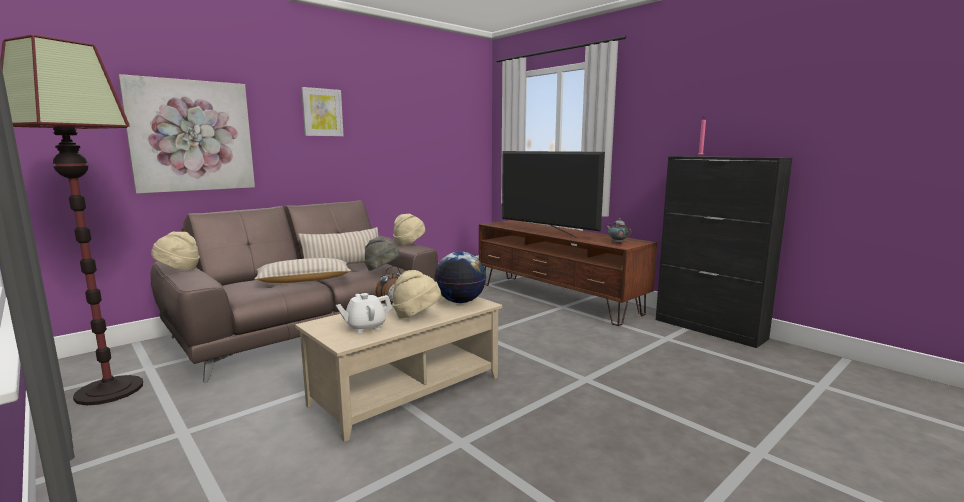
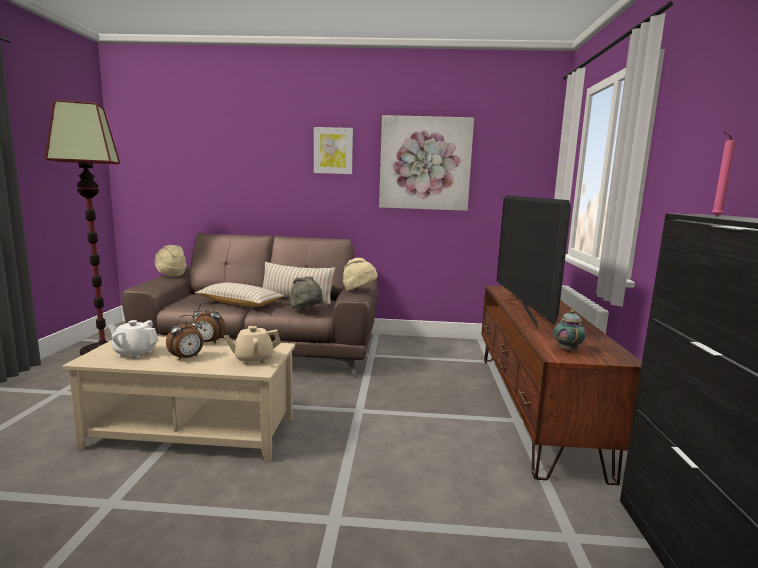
camera: 45 degrees right, 0 degrees up
(192, 136) = (222, 171): picture -> picture (425, 163)
(416, 315) = (187, 358): beige hat -> alarm clock
(460, 301) = (253, 359): globe -> beige teapot

